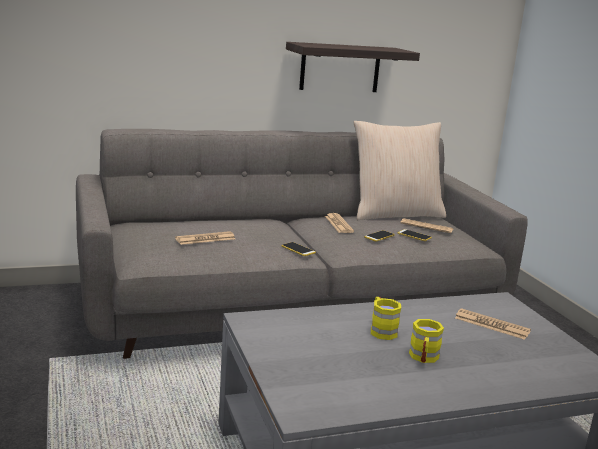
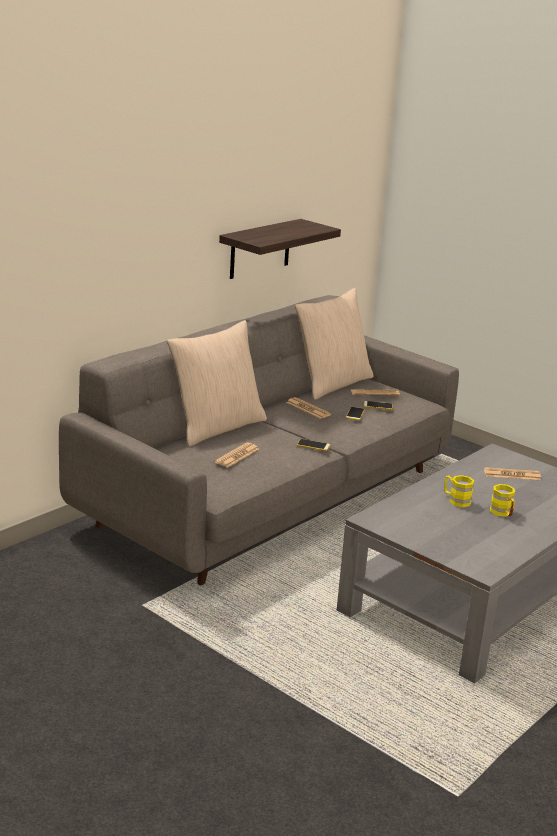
camera: 30 degrees left, 5 degrees up
(230, 219) = (216, 427): none -> beige pillow

